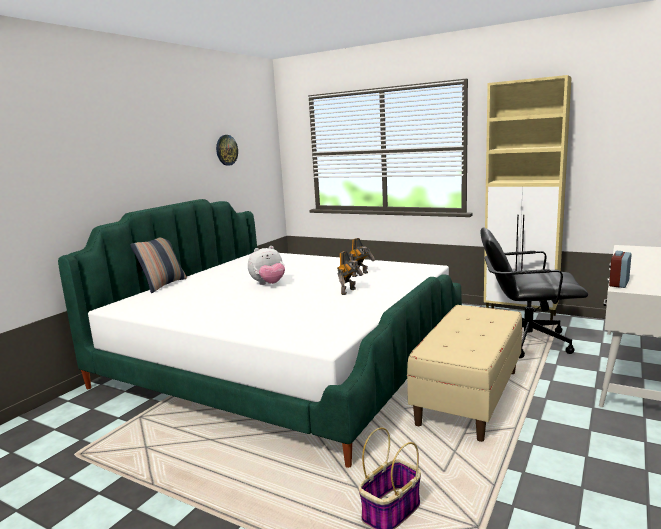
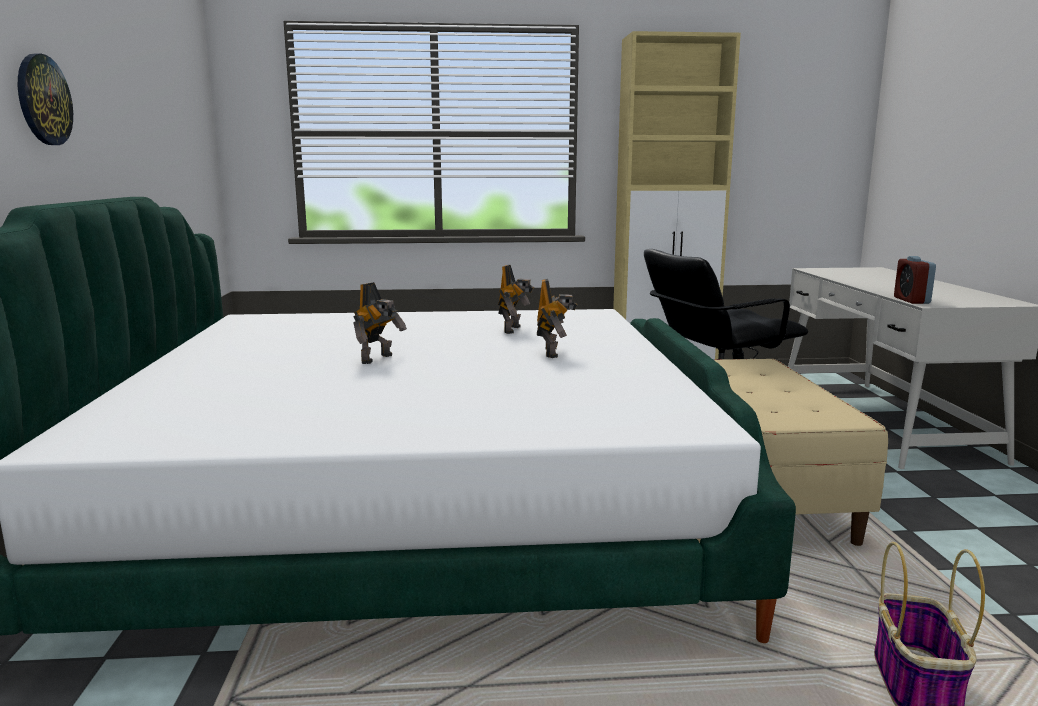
camera: 35 degrees left, 0 degrees up
(163, 285) = (120, 386): pillow -> none
(226, 150) = (152, 101): wall clock -> wall clock (43, 100)
(268, 284) = (379, 359): plush toy -> toy robot

